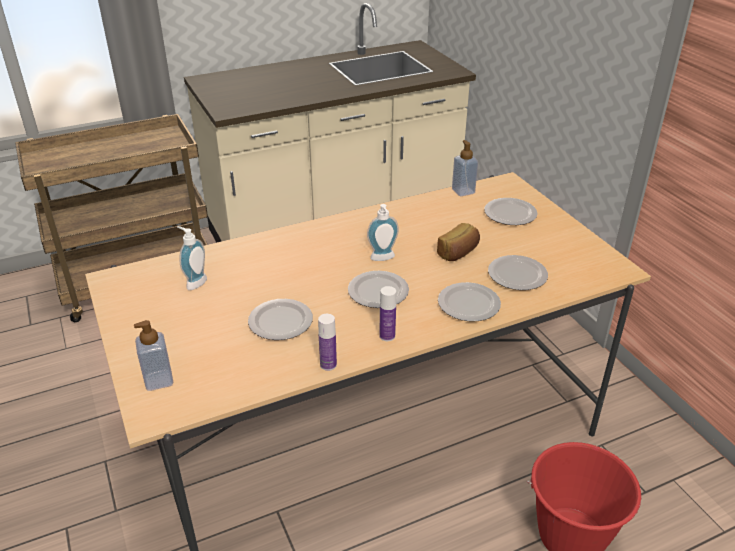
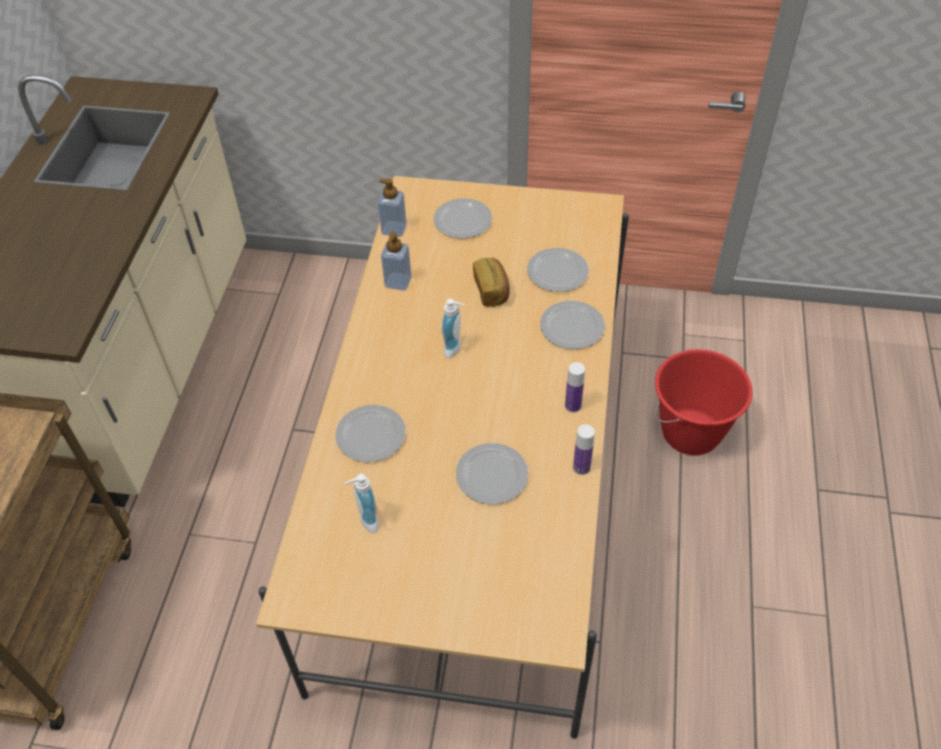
camera: 55 degrees left, 15 degrees up
(159, 380) = (509, 612): soap dispenser -> soap dispenser (398, 282)
(378, 292) = (505, 380): plate -> plate (371, 436)

